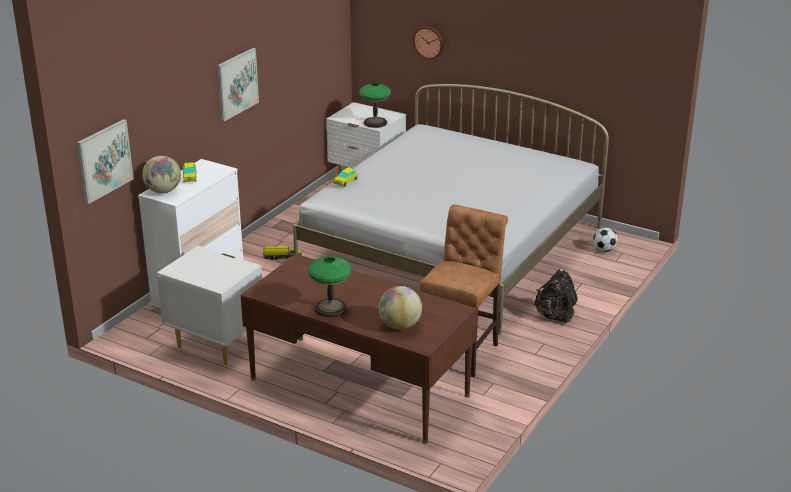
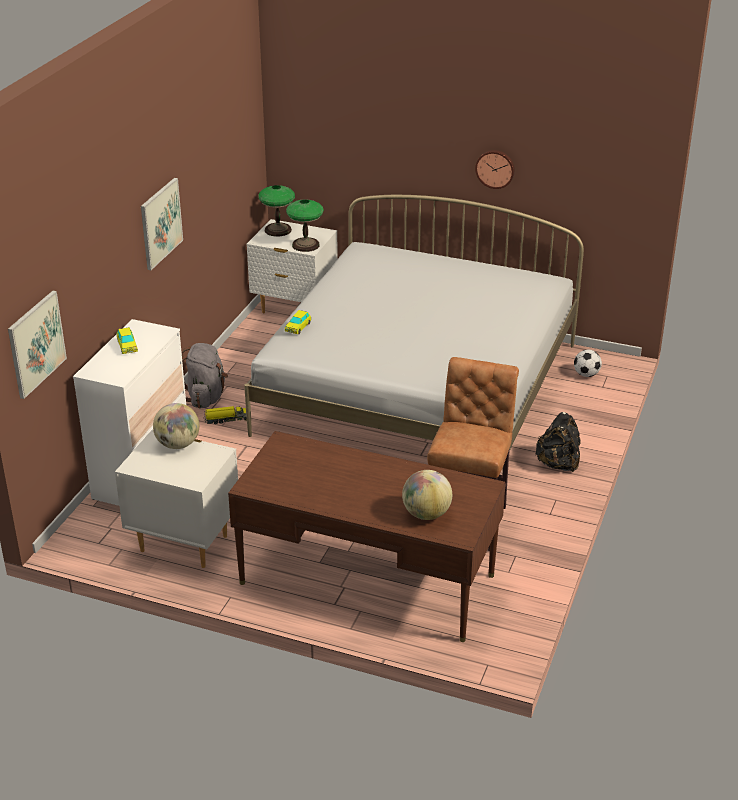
camera: 10 degrees left, 5 degrees up
(163, 191) = (101, 368): globe -> globe (177, 444)
(269, 239) = (205, 397): none -> grey backpack
(330, 308) = (339, 500): table lamp -> table lamp (277, 230)
(429, 42) = (364, 147): wall clock -> wall clock (495, 168)

